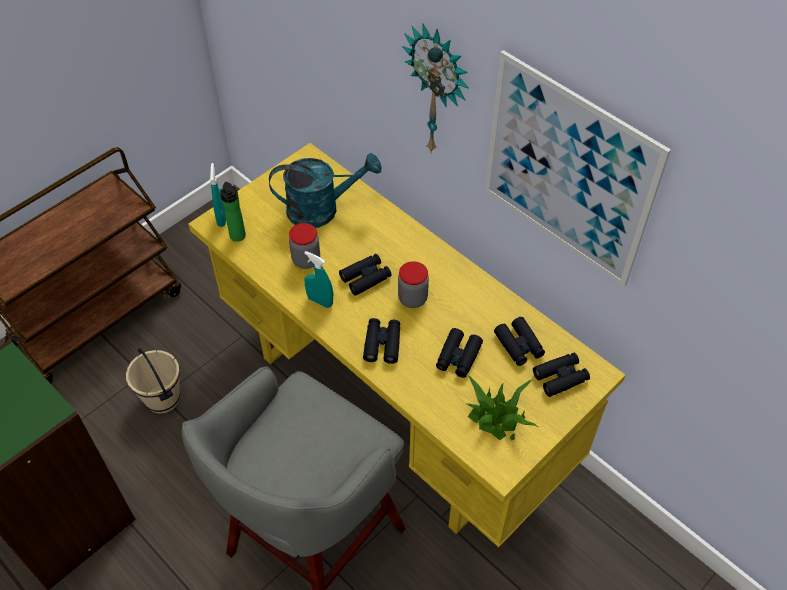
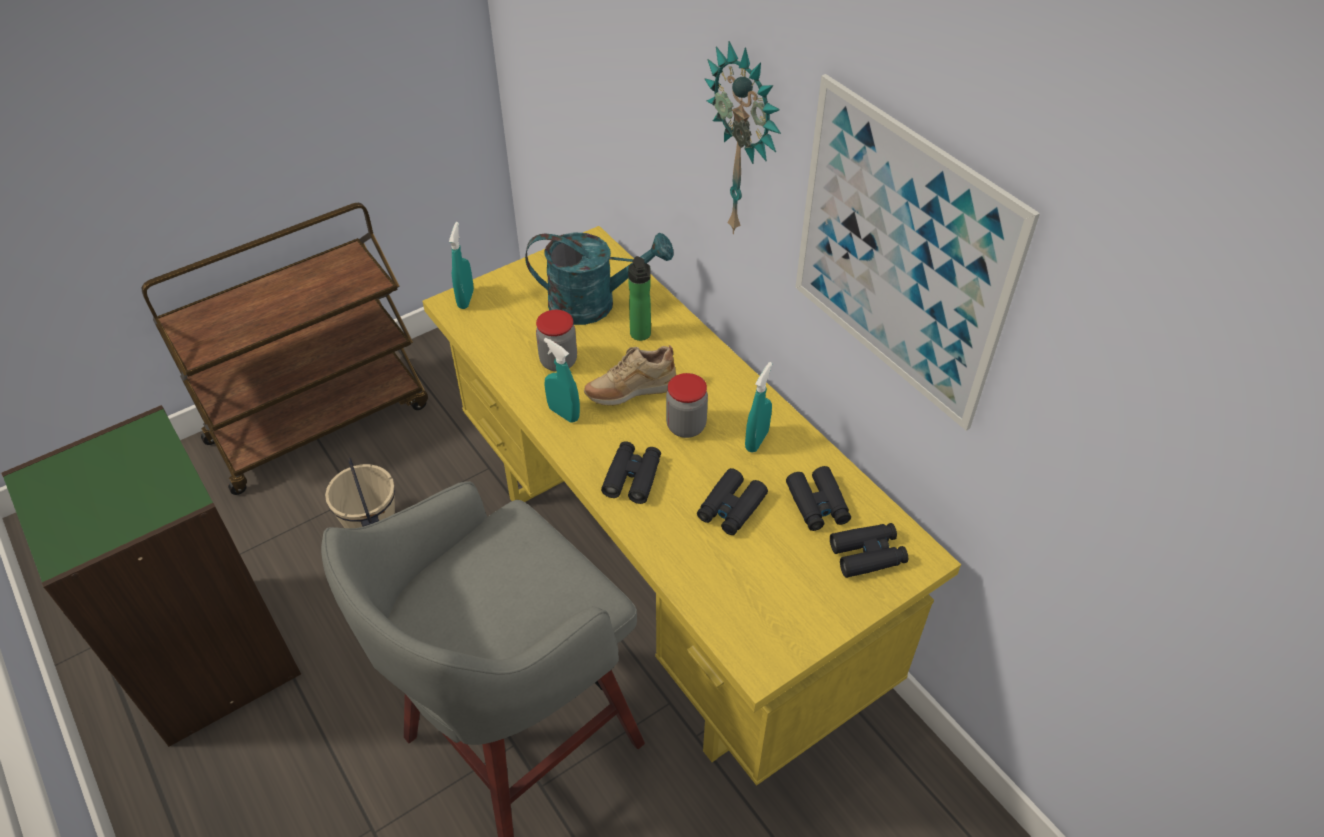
camera: 10 degrees right, 5 degrees down
(238, 237) = (480, 324): bottle -> bottle (641, 336)
(365, 278) = (630, 392): black binoculars -> beige shoe
(466, 302) = (756, 440): none -> turquoise spray bottle
(497, 417) = (768, 594): potted plant -> none

